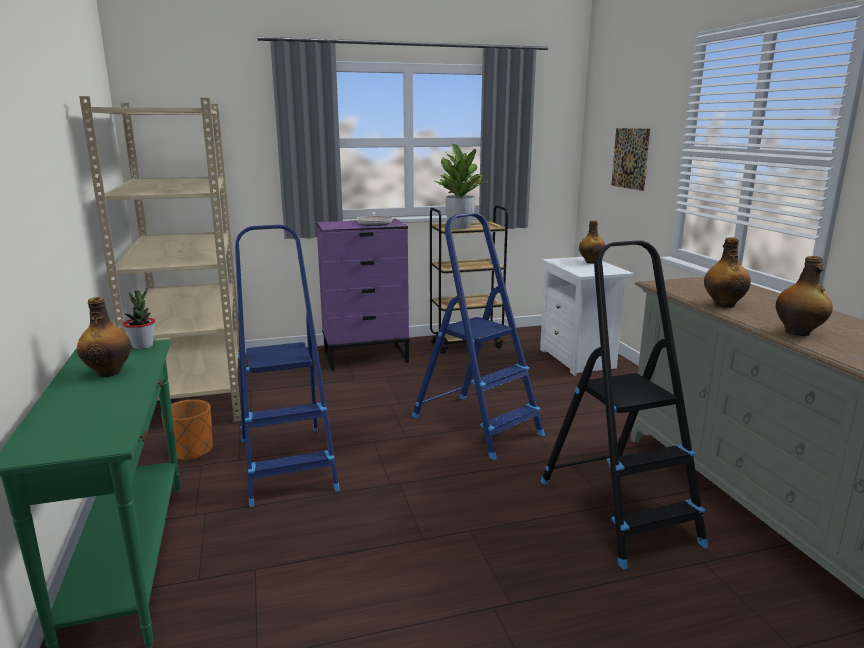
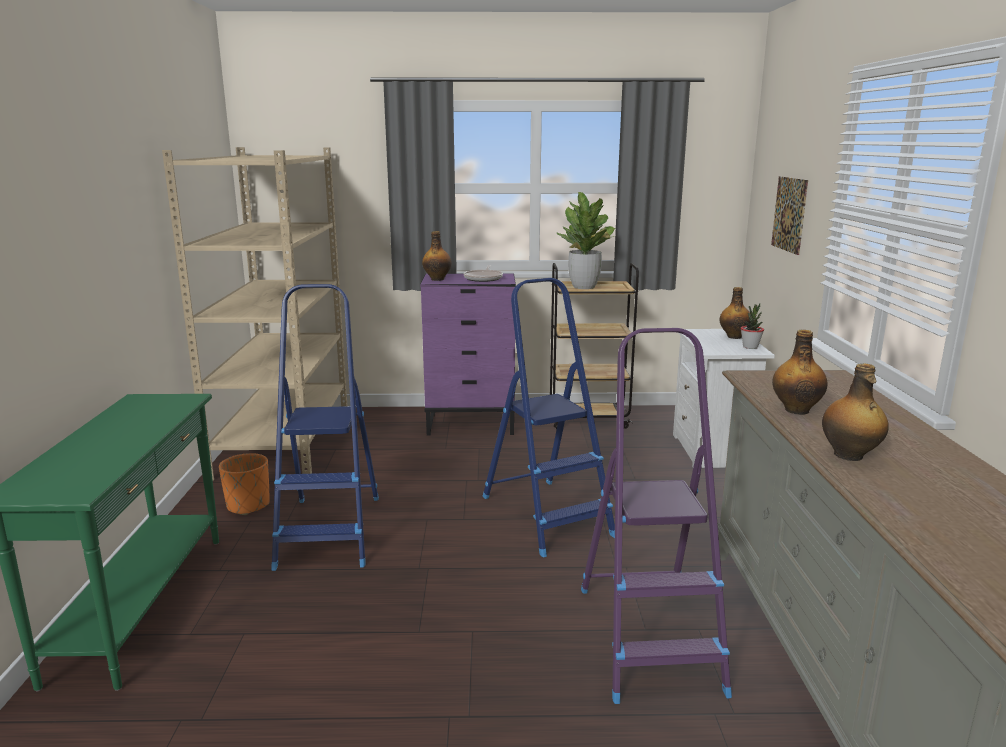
camera: 15 degrees right, 0 degrees up
(109, 372) = (133, 423): bottle -> bottle (437, 279)
(142, 346) = (181, 398): potted plant -> potted plant (750, 347)
(618, 512) = (648, 638): black step ladder -> purple step ladder

